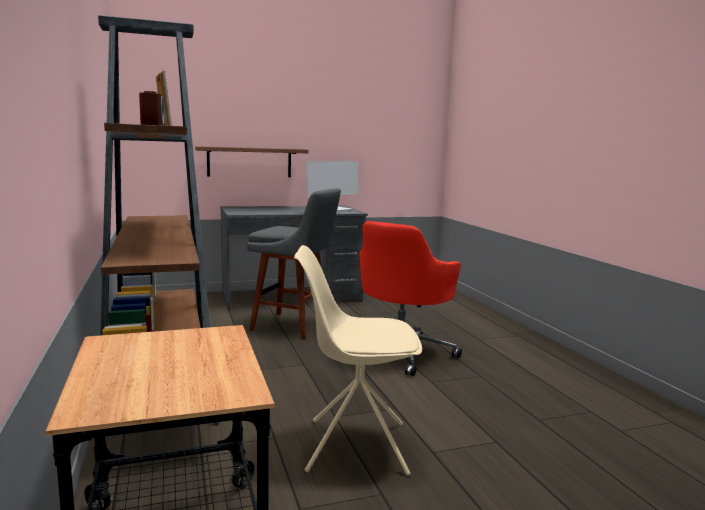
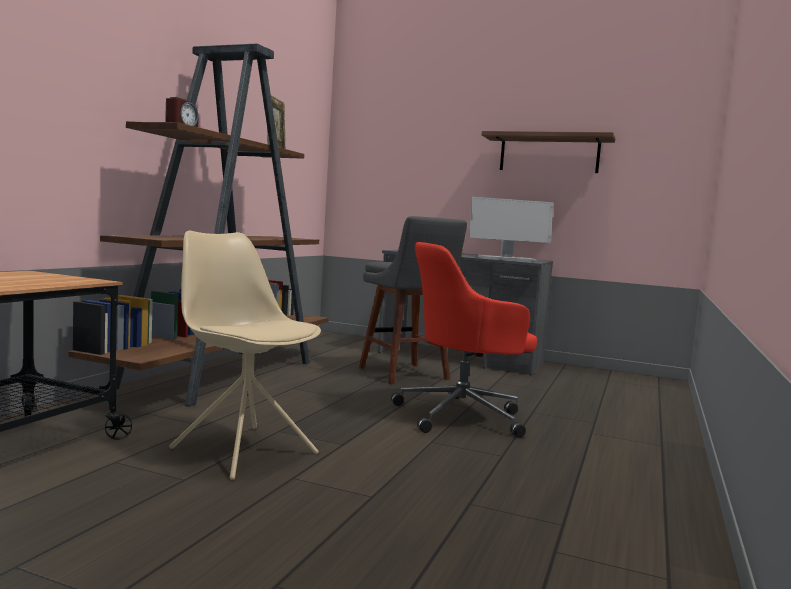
camera: 40 degrees right, 5 degrees down
(249, 162) = (444, 203): shelf -> shelf (549, 154)

